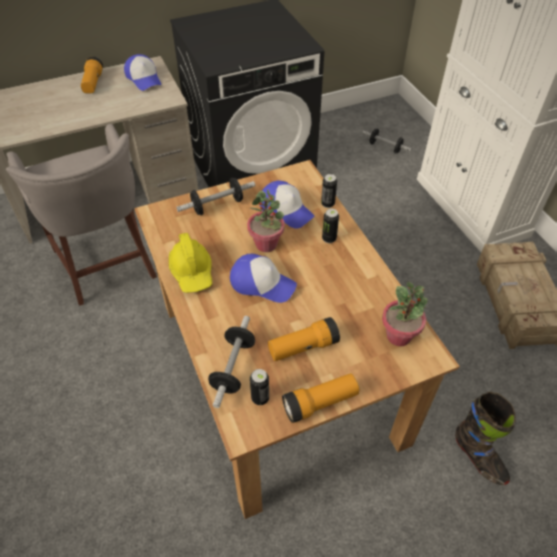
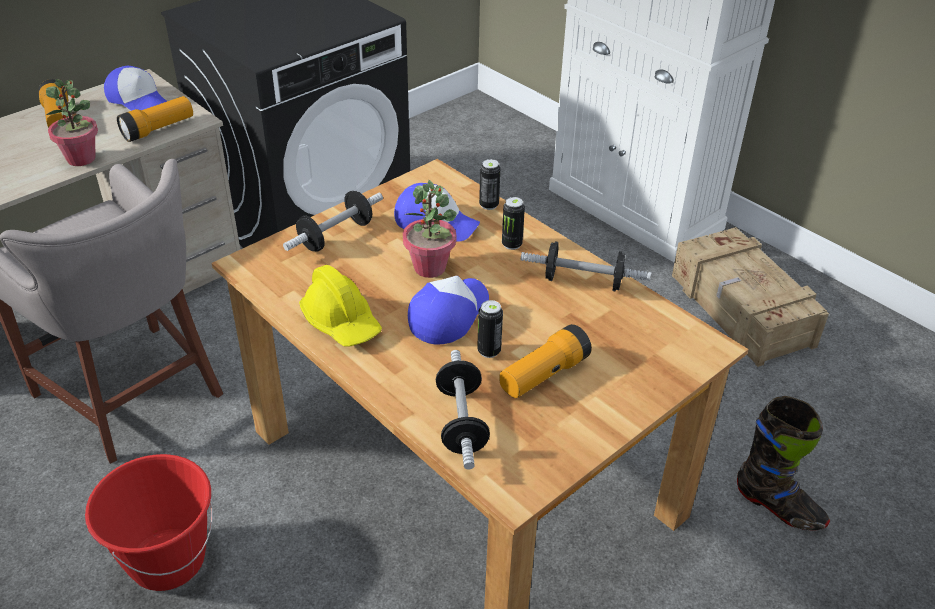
camera: 20 degrees left, 10 degrees down
(87, 376) = (167, 560): none -> red bucket
(260, 398) = (517, 448): can -> can (489, 351)
(262, 283) = (448, 314): cap -> cap turned 60 degrees counterclockwise
(320, 403) = (599, 433): flashlight -> flashlight (158, 129)
(385, 147) = (489, 158): dumbbell -> dumbbell (583, 281)
(399, 335) = (658, 333): potted plant -> potted plant (81, 158)

